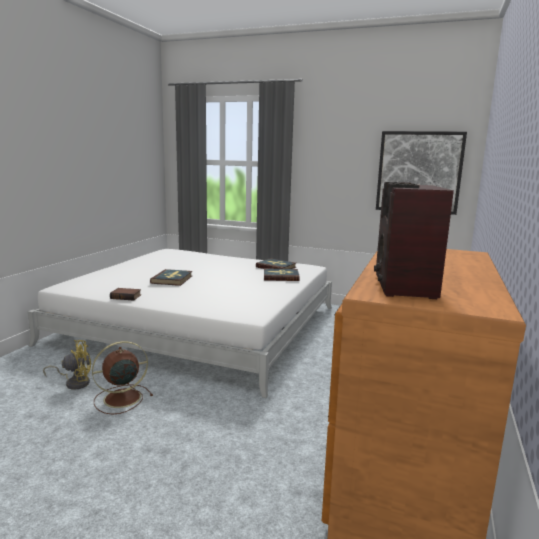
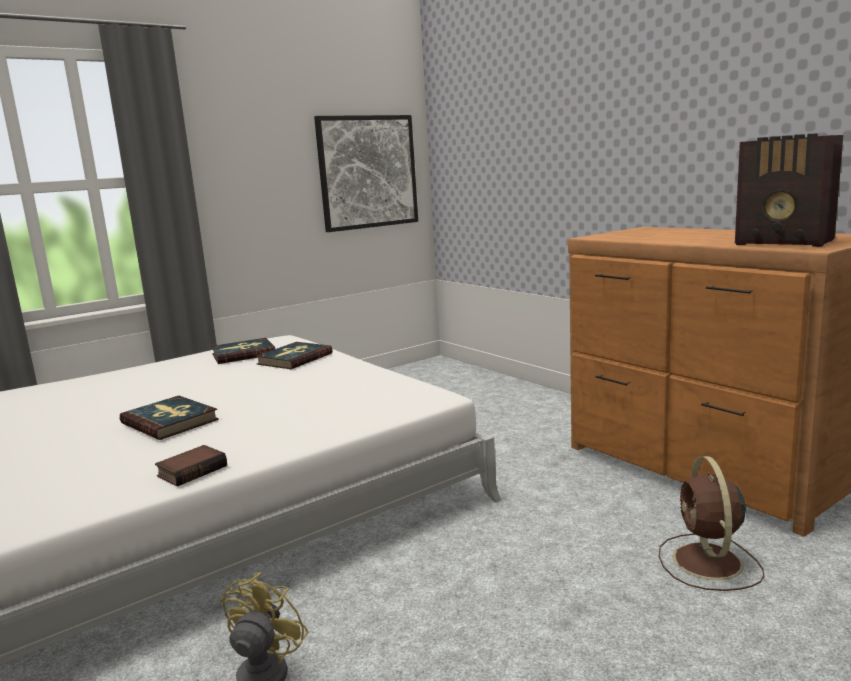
camera: 55 degrees left, 0 degrees up
(120, 399) = (380, 629): brown fan -> brown fan (708, 563)

